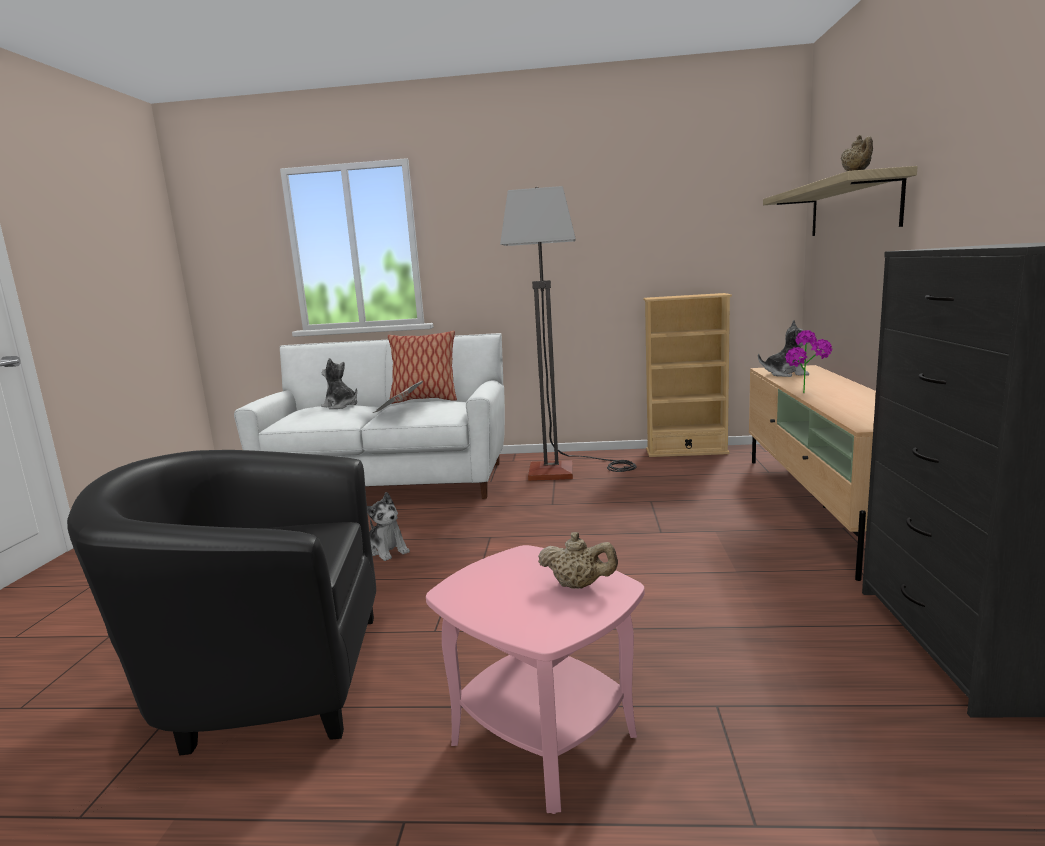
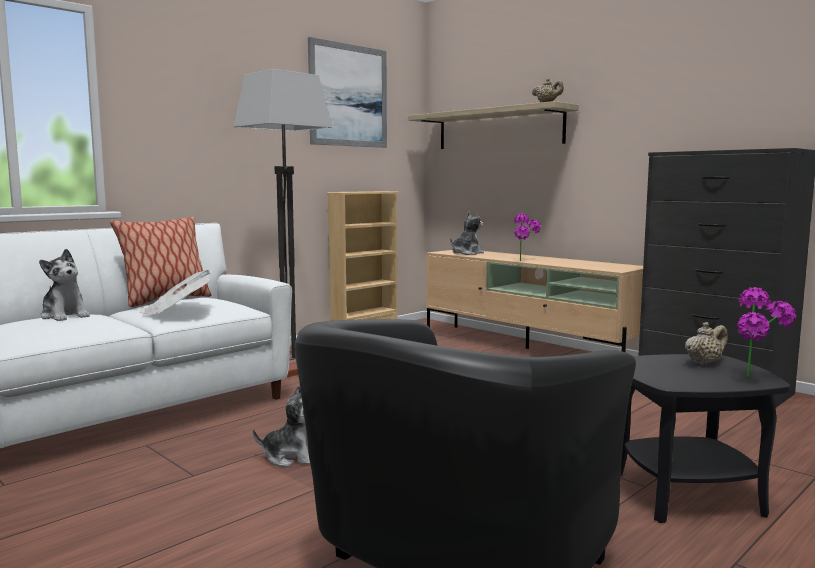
camera: 50 degrees left, 5 degrees down
(341, 406) = (65, 316): plush toy -> plush toy turned 120 degrees counterclockwise
(544, 739) = (687, 495): pink side table -> black side table
(546, 629) = (758, 379): none -> potted plant
(679, 188) = (348, 95): none -> picture

